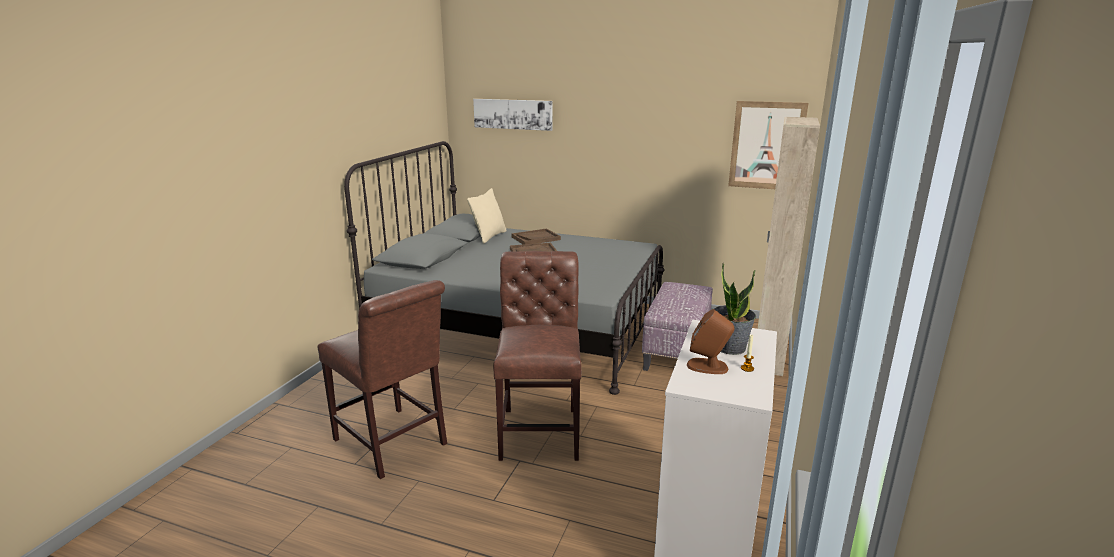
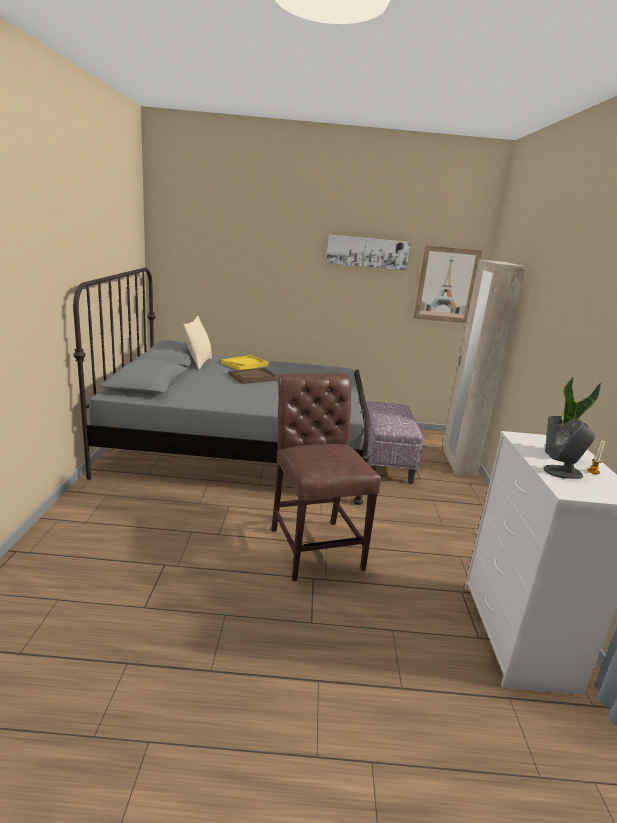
camera: 20 degrees left, 0 degrees up
(393, 445) = (176, 580): brown chair -> none
(513, 114) = (216, 245): picture -> picture (367, 252)
(536, 238) = (245, 364): brown tray -> yellow tray
(708, 366) = (563, 472): brown speaker -> grey speaker

